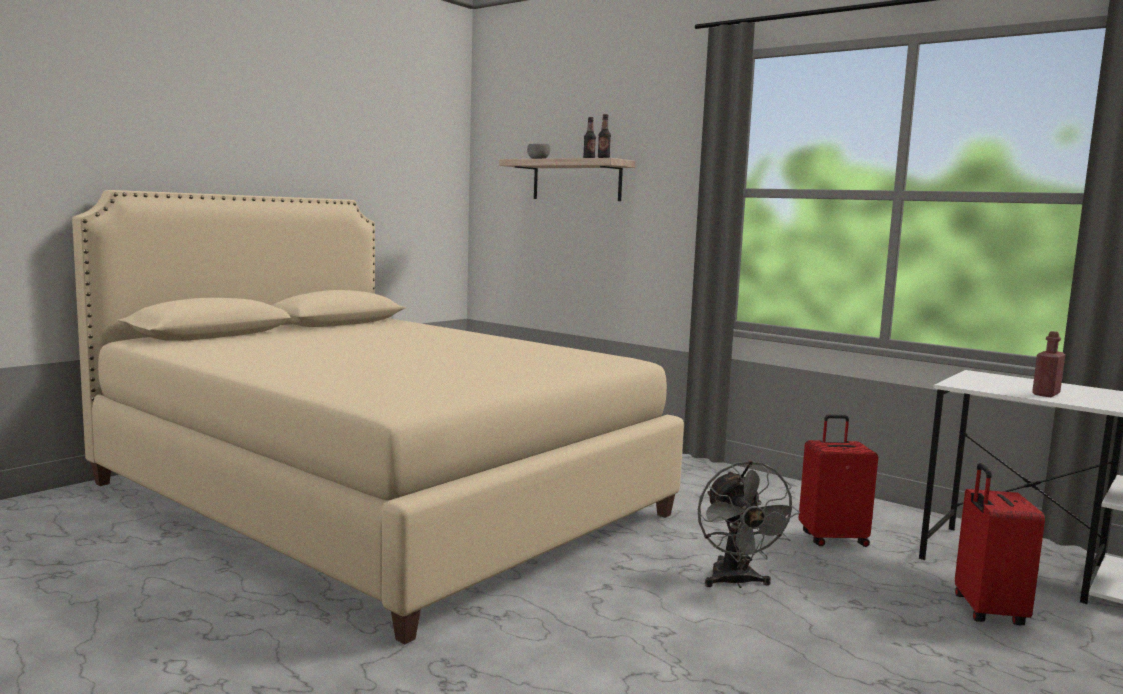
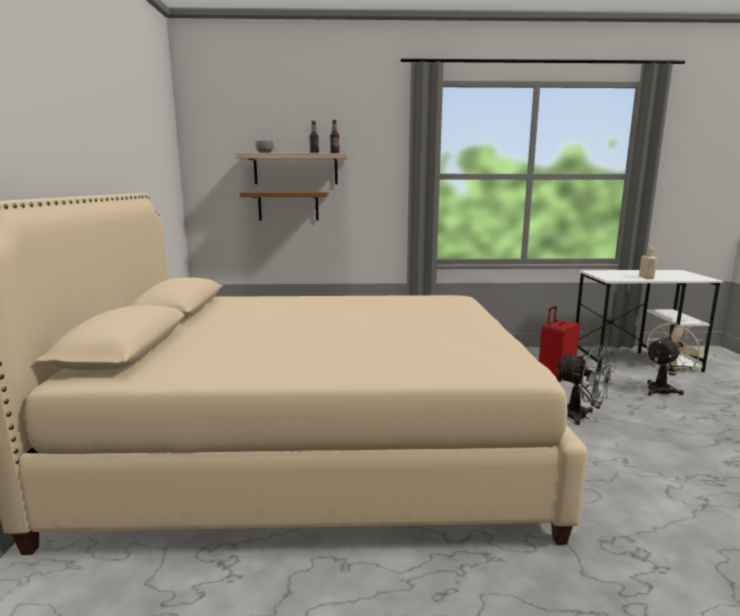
camera: 40 degrees left, 5 degrees up
(565, 228) = (288, 206): none -> shelf
(986, 611) = (663, 389): red suitcase -> beige fan
(1046, 394) = (646, 277): red bottle -> beige bottle

